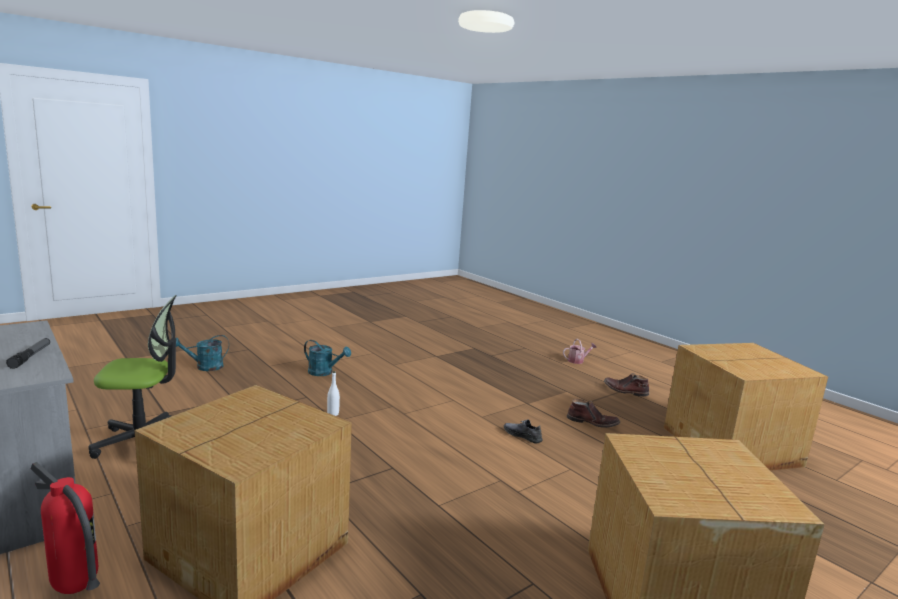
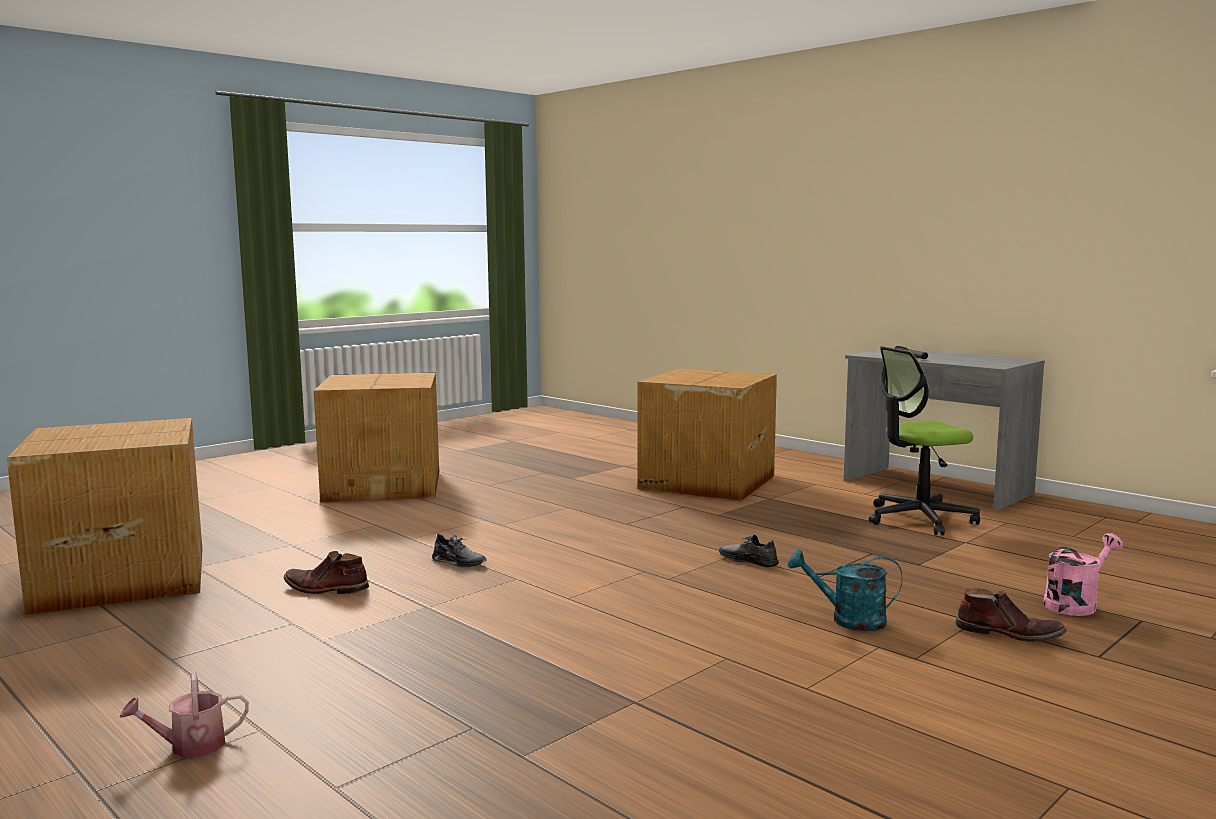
camera: 175 degrees right, 5 degrees down
(74, 589) = (794, 468): fire extinguisher -> none
(204, 367) = (1075, 604): turquoise watering can -> pink watering can
(333, 414) = (748, 561): white bottle -> grey shoe
(625, 391) = (171, 657): brown boot -> brown boot (1009, 633)

